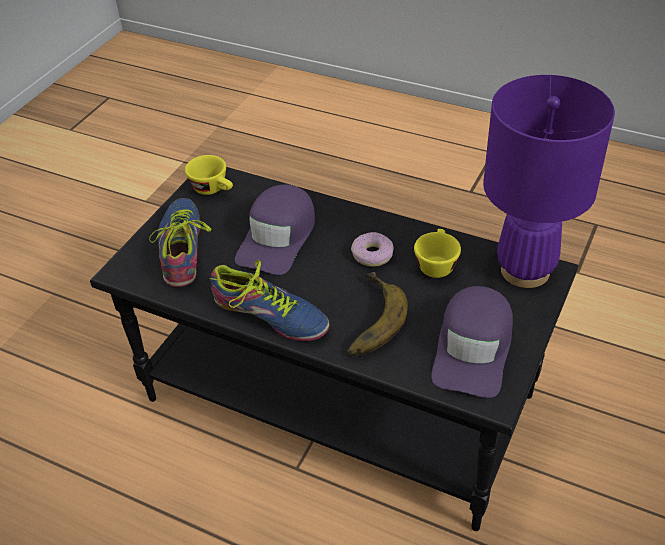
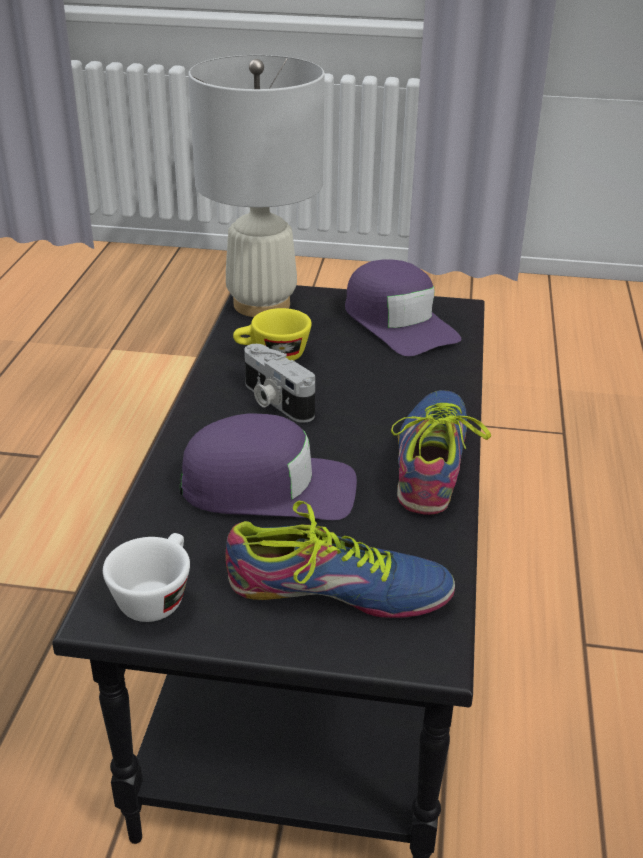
camera: 110 degrees left, 10 degrees down
(181, 248) = (337, 589): shoe -> shoe turned 150 degrees counterclockwise
(214, 189) = (155, 595): yellow cup -> white cup
(366, 320) = (396, 389): banana -> none
(372, 255) = (274, 401): donut -> camera
(473, 349) = (398, 323): purple cap -> purple cap turned 60 degrees clockwise
(525, 271) = (262, 304): purple table lamp -> white table lamp

